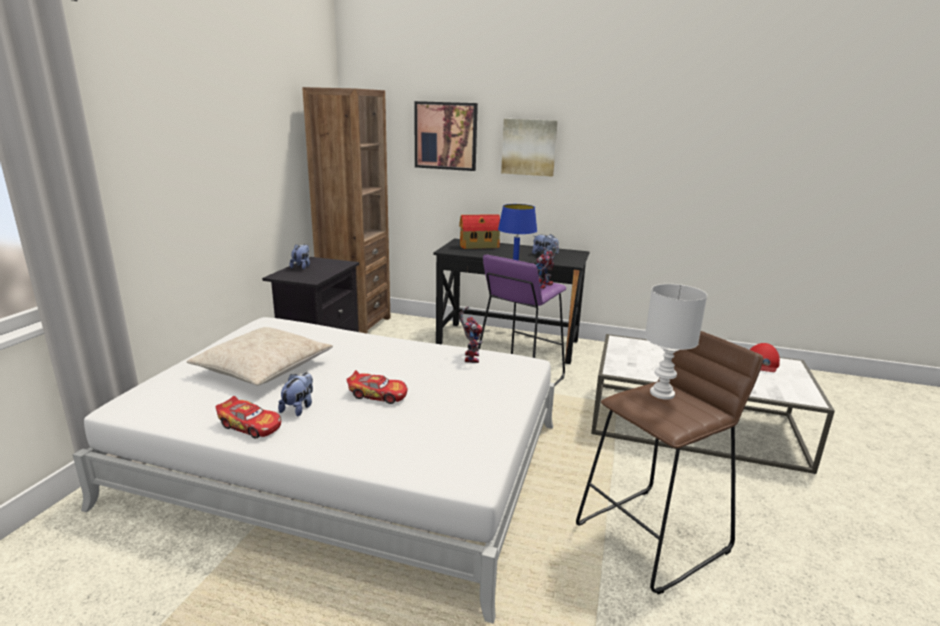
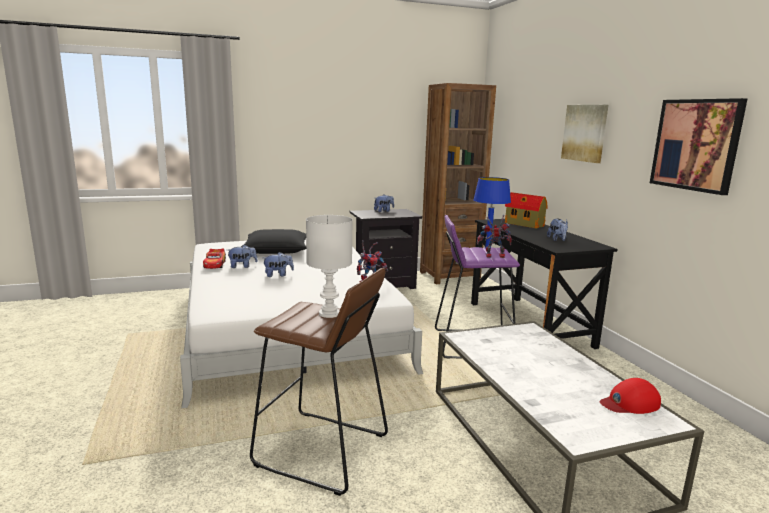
camera: 55 degrees right, 5 degrees down
(263, 368) = (276, 250): beige pillow -> black pillow
(378, 394) = (278, 275): toy car -> plush toy
(446, 136) = (533, 123): picture -> picture (696, 145)

